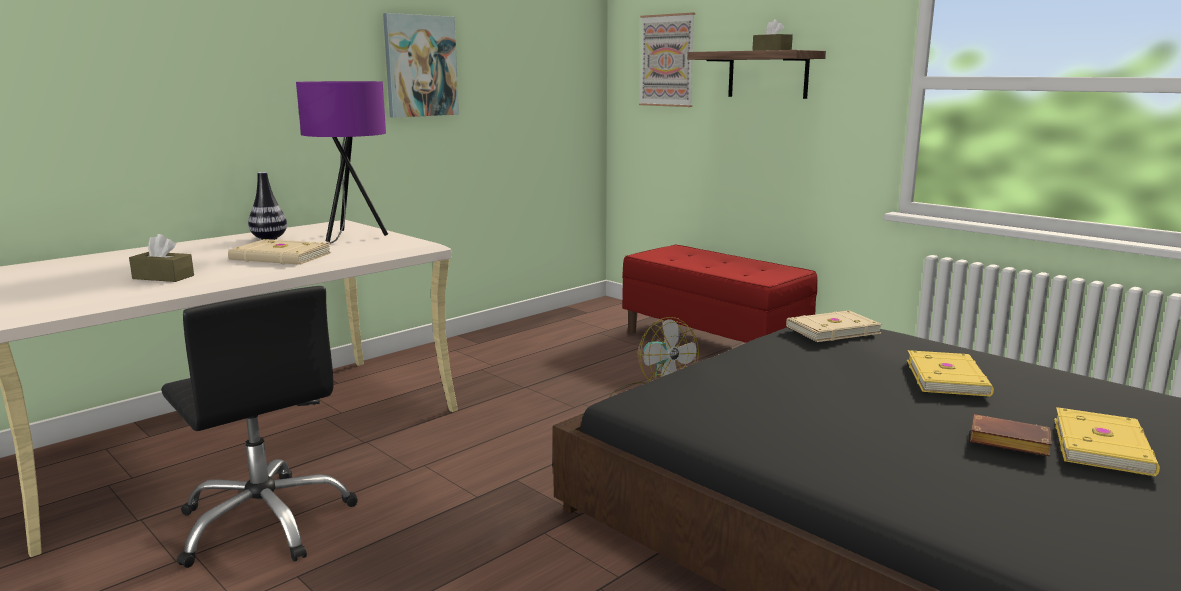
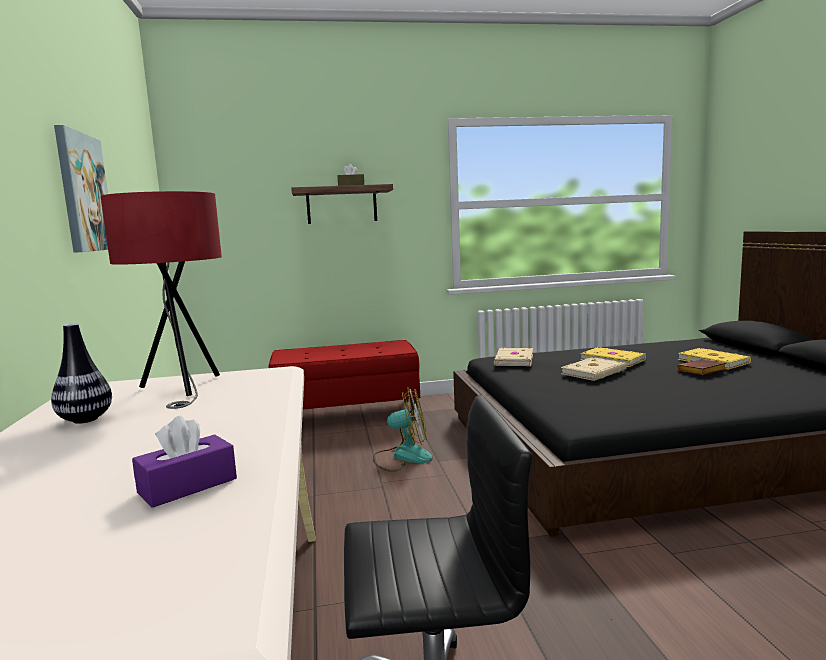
camera: 55 degrees left, 5 degrees down
(163, 277) = (188, 485): brown tissue box -> purple tissue box
(280, 257) = (213, 420): beige book -> beige book (595, 372)
(348, 238) = (183, 389): purple table lamp -> red table lamp
(667, 60) = (238, 198): picture -> none

